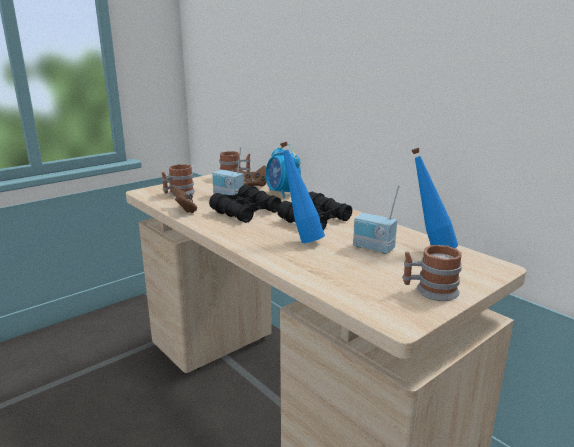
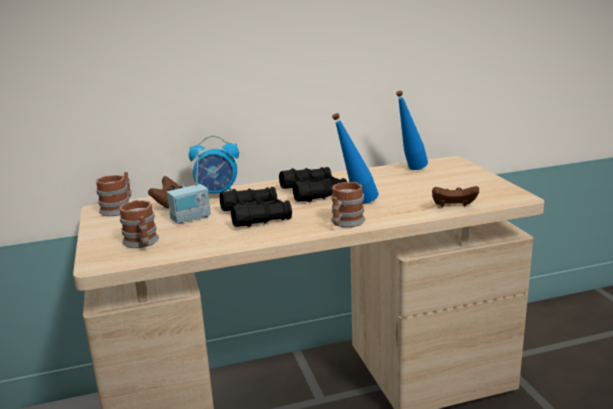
camera: 65 degrees left, 0 degrees up
(184, 210) = (212, 244): brown game controller -> brown game controller (453, 207)
(373, 248) = (396, 184): radio -> none
(430, 291) = (478, 182): mug -> mug (345, 223)

